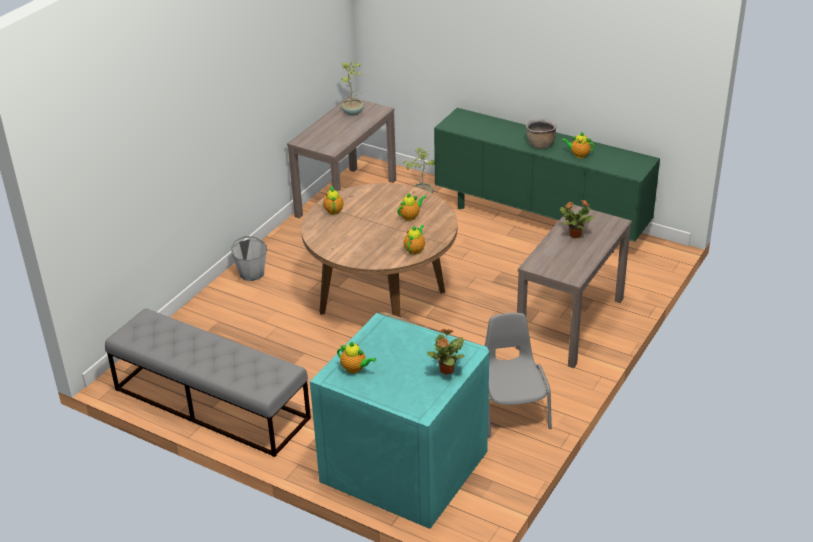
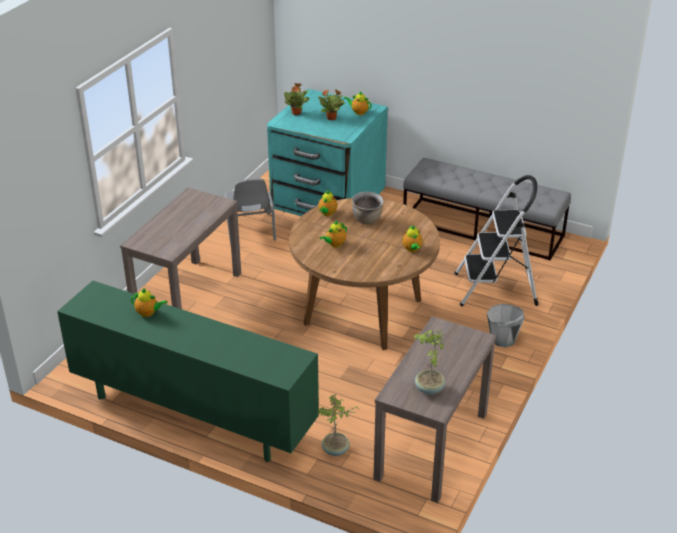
camera: 175 degrees right, 0 degrees up
(232, 322) = (498, 290): none -> step ladder
(540, 144) = (189, 327): brown cooking pot -> brown cooking pot (367, 219)
(574, 235) = (179, 230): potted plant -> potted plant (332, 118)

